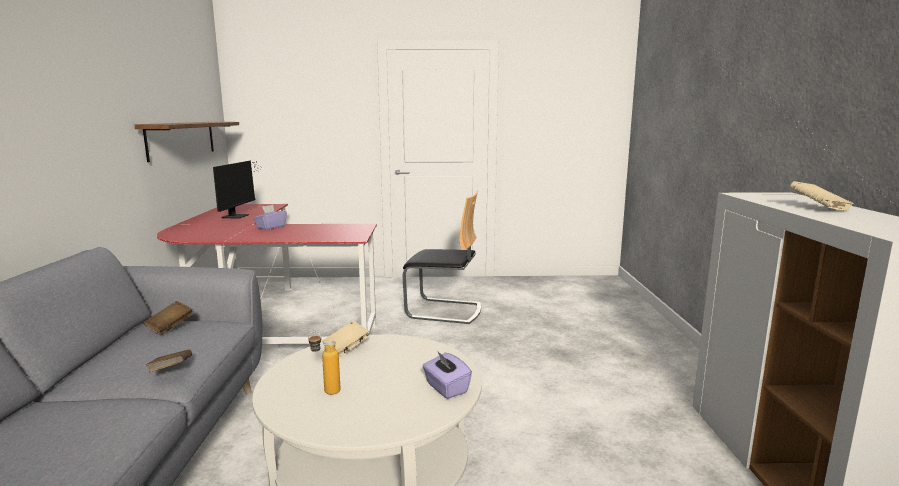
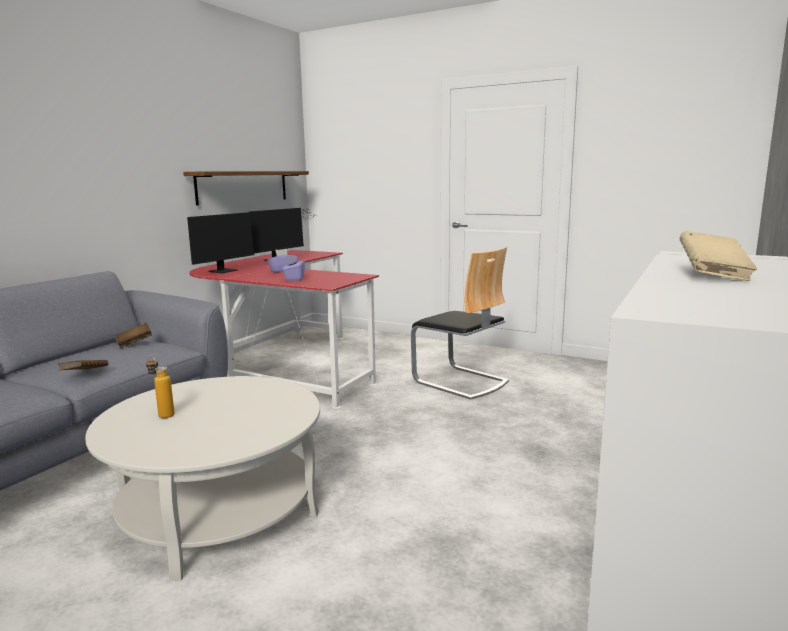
camera: 30 degrees right, 0 degrees up
(204, 232) = (226, 270): none -> monitor
(346, 348) = (233, 385): beige book -> none
(446, 388) = (251, 436): purple tissue box -> purple tissue box (294, 279)

